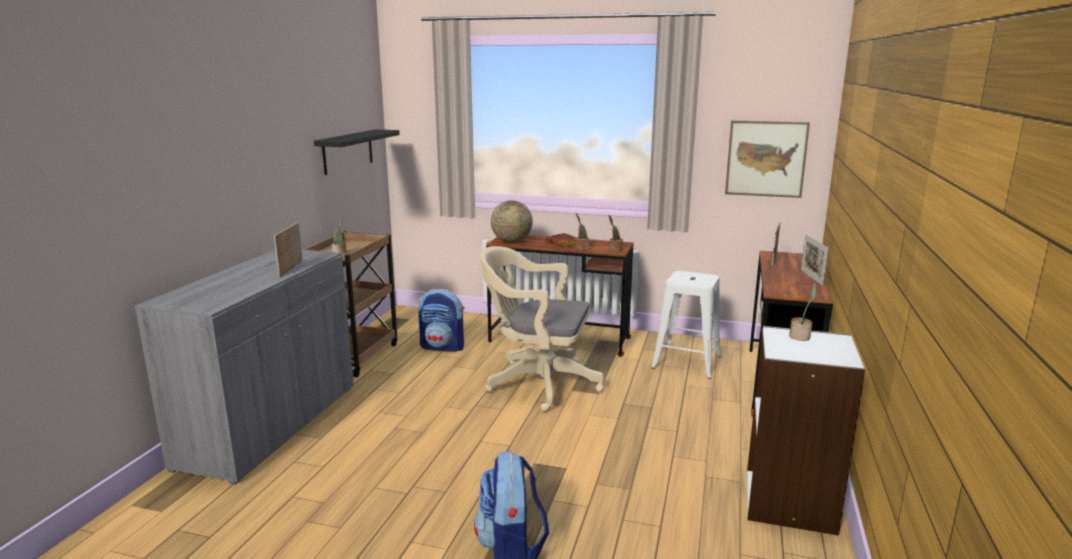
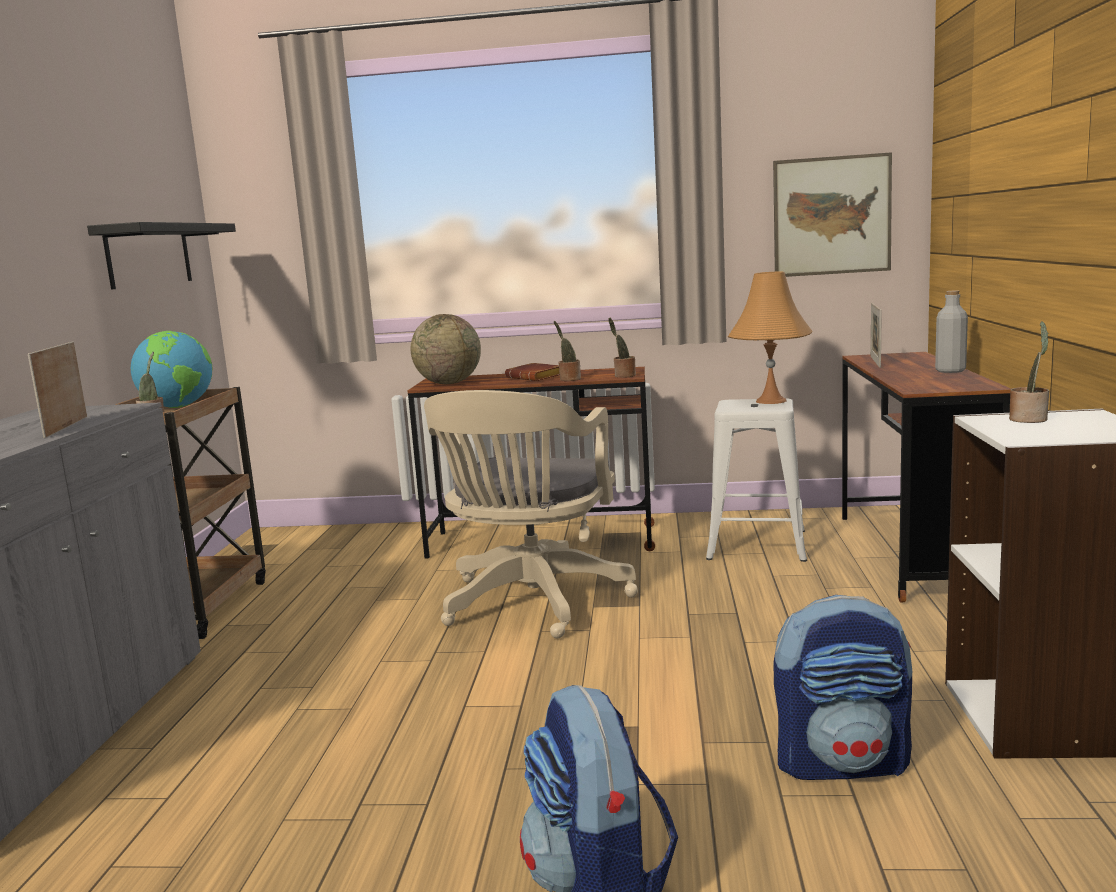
camera: 10 degrees left, 5 degrees down
(355, 244) = (178, 407): none -> globe
(443, 347) = (349, 575): backpack -> backpack (842, 763)
(538, 383) = (531, 604): beige office chair -> beige office chair turned 75 degrees counterclockwise
(705, 276) = (771, 401): none -> orange table lamp
(811, 277) = (950, 371): picture frame -> grey bottle

